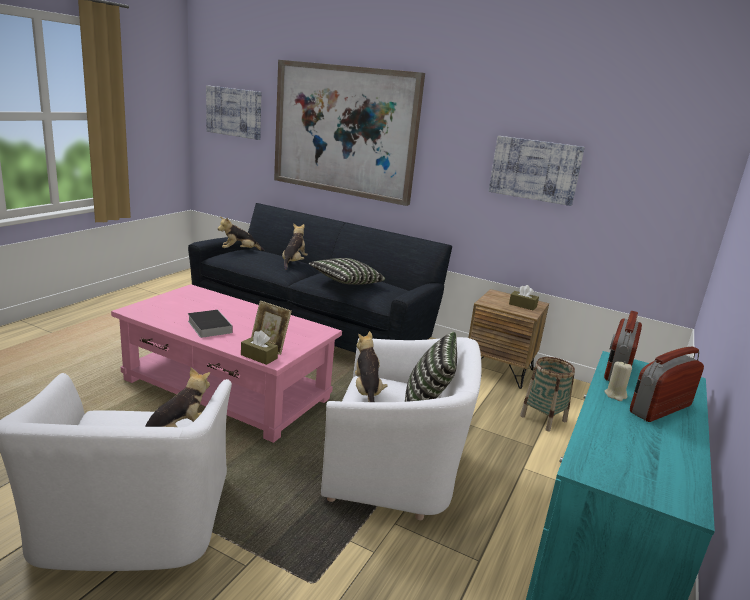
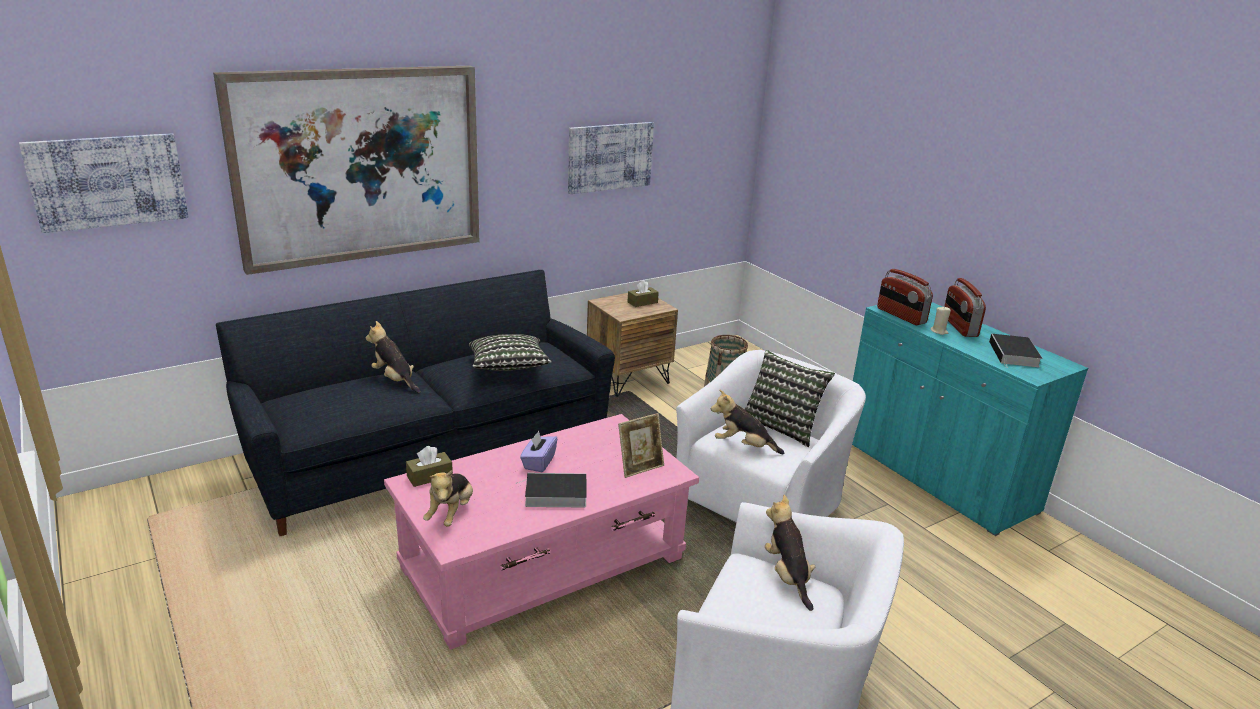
camera: 60 degrees left, 5 degrees up
(239, 251) = (299, 406): plush toy -> plush toy (451, 513)
(244, 316) = (538, 462): none -> purple tissue box
(259, 357) = (661, 479): brown tissue box -> brown tissue box (429, 476)
(638, 454) = (1014, 355): none -> book

